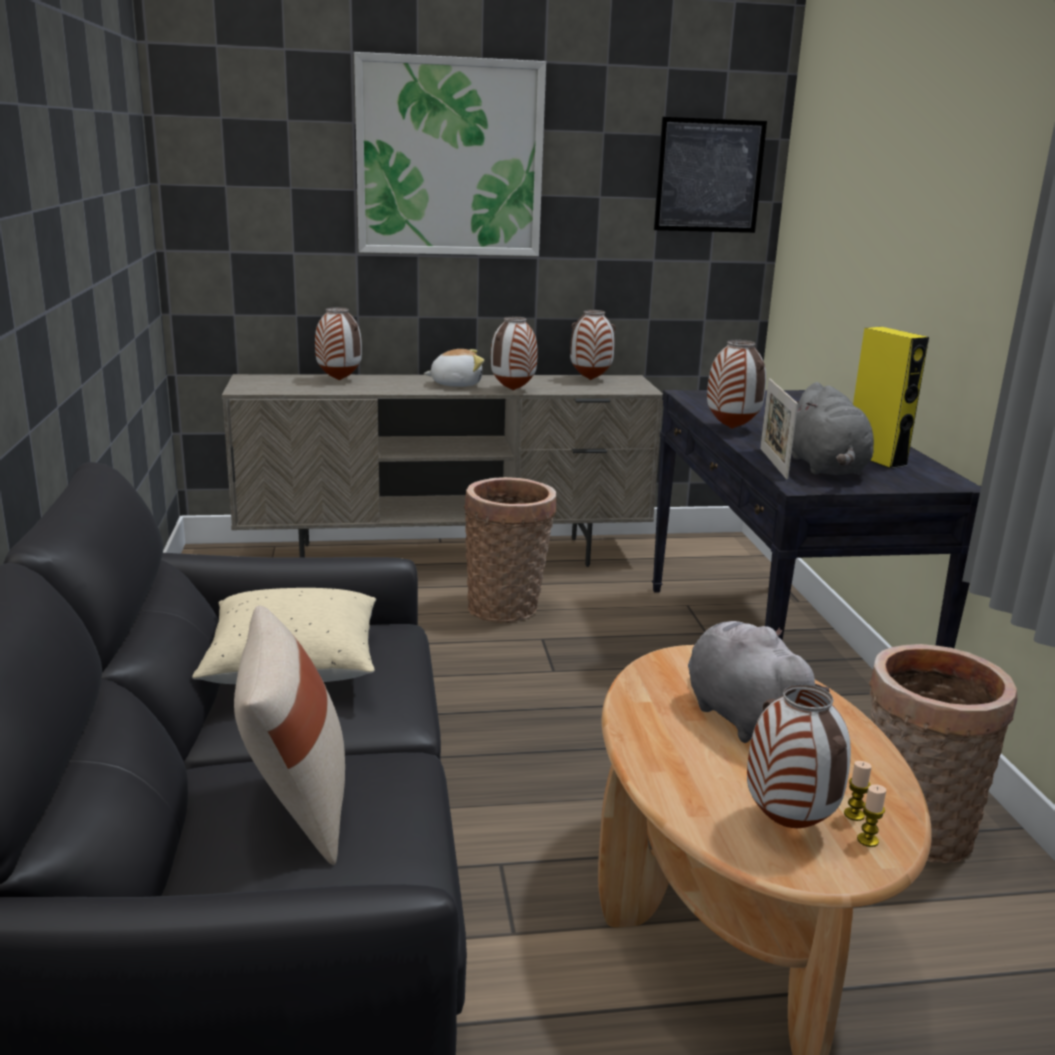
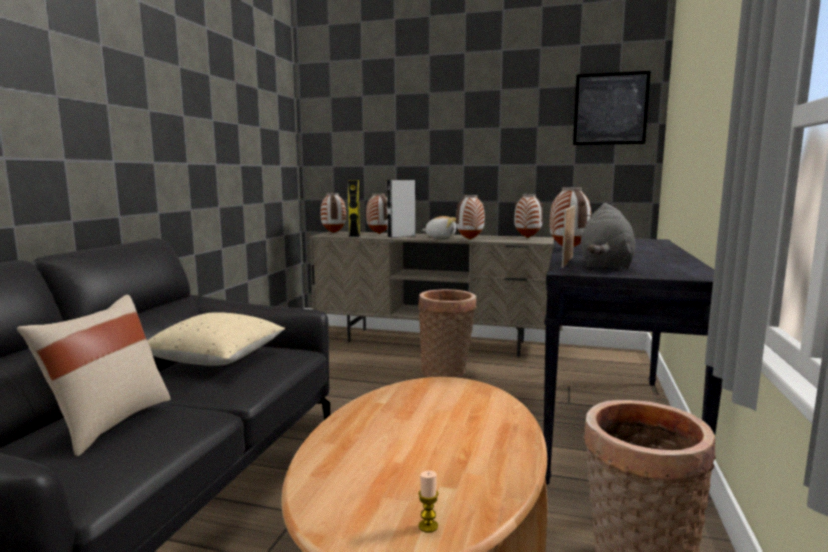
camera: 25 degrees right, 10 degrees down
(389, 386) = (401, 236): none -> grey speaker
(450, 158) = (446, 109): picture -> none
(742, 716) = (438, 422): grey plush toy -> none
(790, 825) = (377, 499): vase -> vase (334, 233)
(854, 814) = (441, 504): candle -> none
(875, 458) = (658, 264): yellow speaker -> yellow speaker (354, 235)

